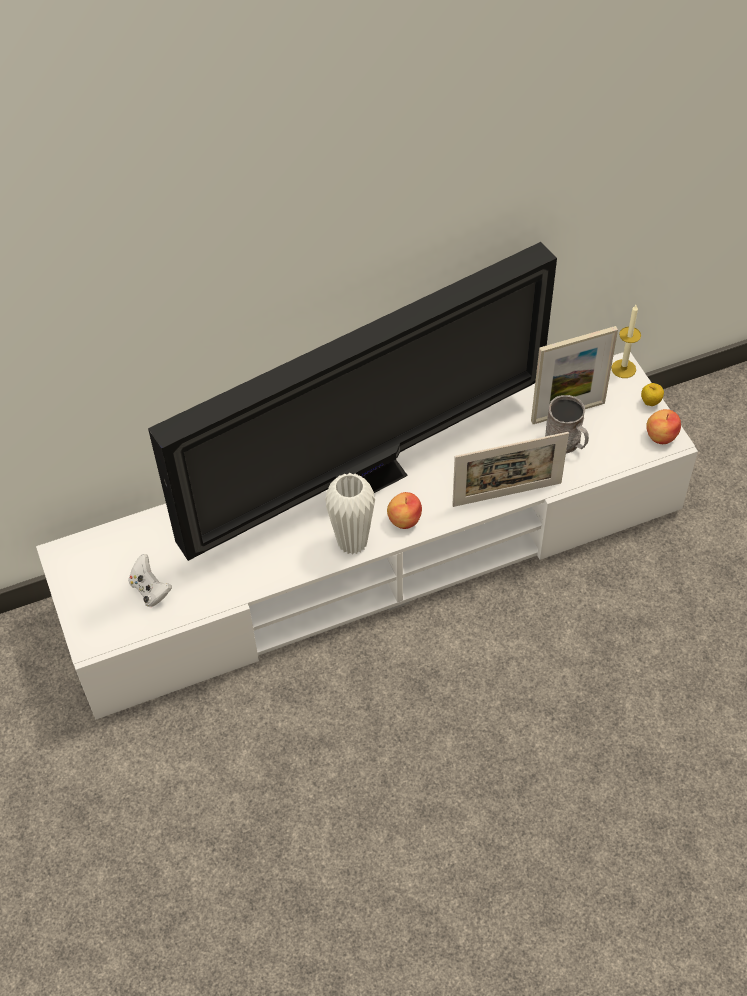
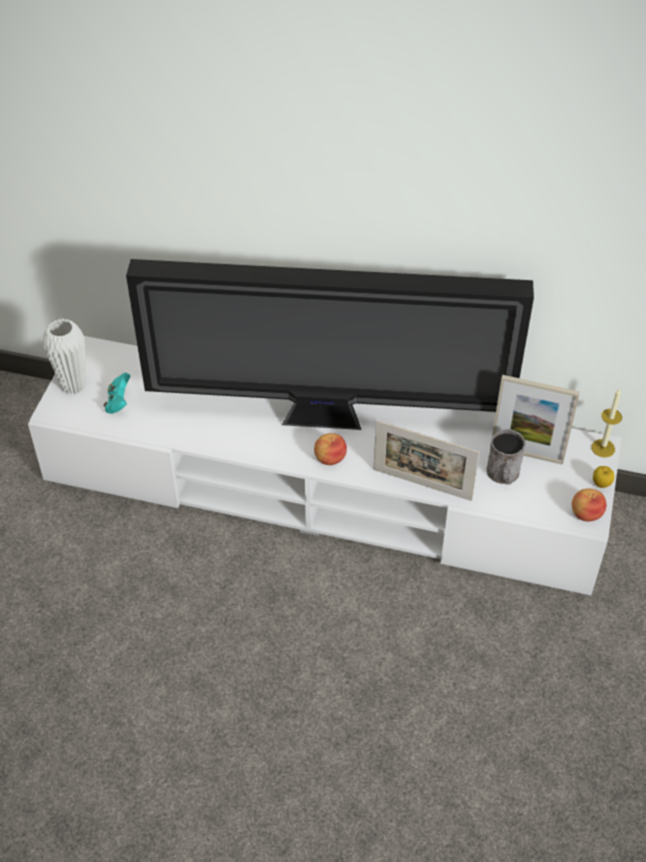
camera: 35 degrees right, 5 degrees down
(150, 590) = (118, 403): white game controller -> turquoise game controller
(352, 542) = (279, 451): white vase -> white vase (73, 385)

